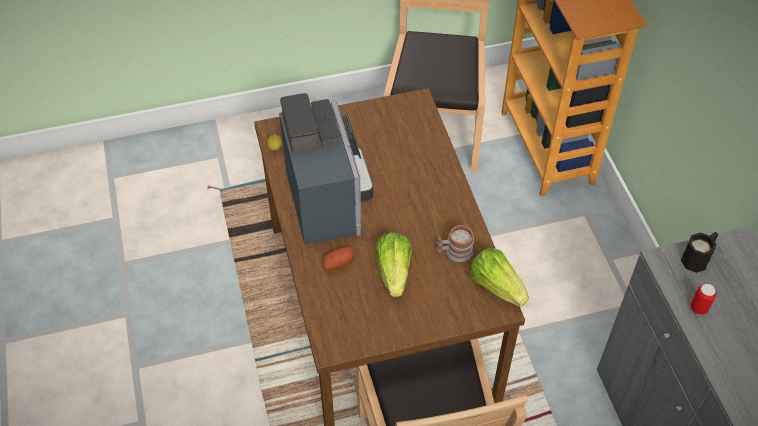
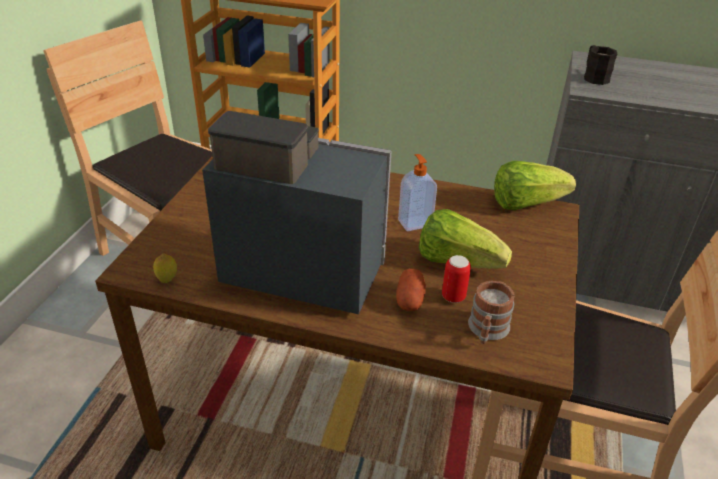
camera: 60 degrees left, 15 degrees down
(419, 232) = (414, 222): none -> soap dispenser
(454, 252) = (460, 211): mug -> mug (487, 331)
(698, 308) = (650, 94): can -> can (453, 297)

